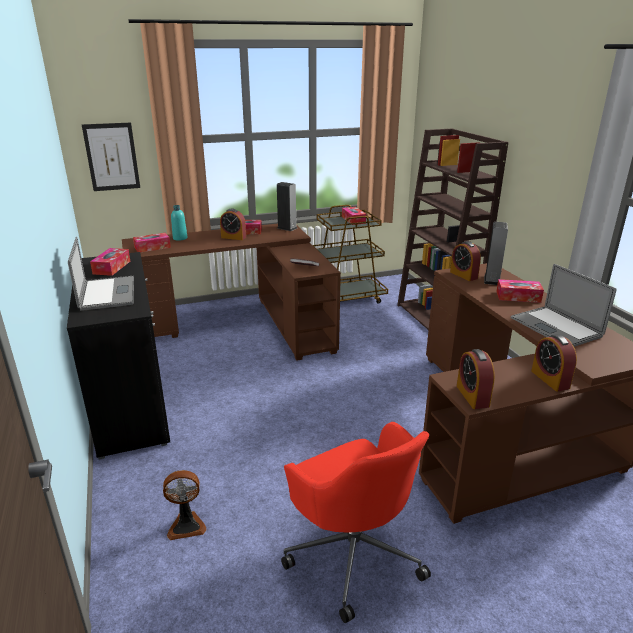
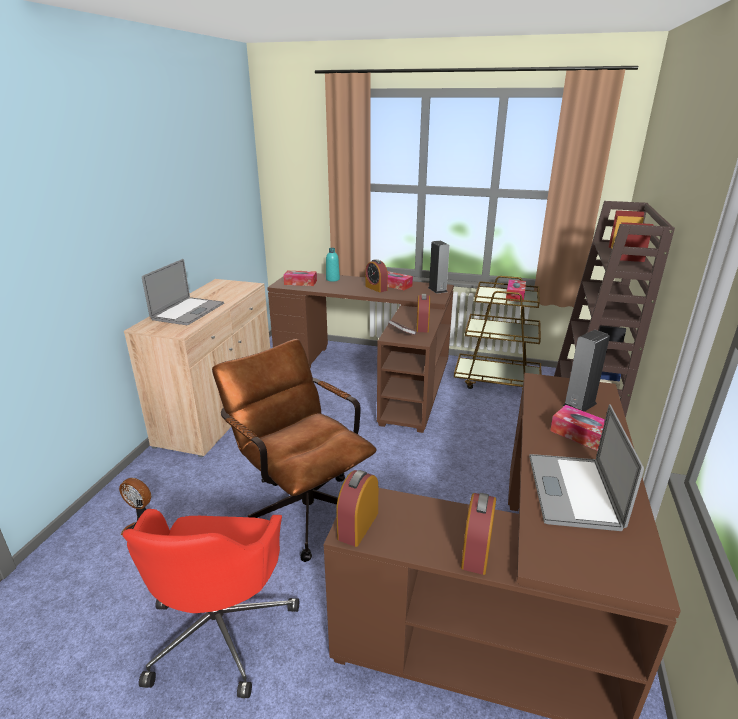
camera: 35 degrees right, 0 degrees up
(112, 157) = (296, 196): picture -> none
(112, 267) = (224, 291): tissue box -> none
(131, 402) = (218, 412): black cabinet -> beige cabinet
(308, 442) = (302, 506): none -> brown office chair
(463, 275) = (551, 388): alarm clock -> alarm clock (422, 326)

